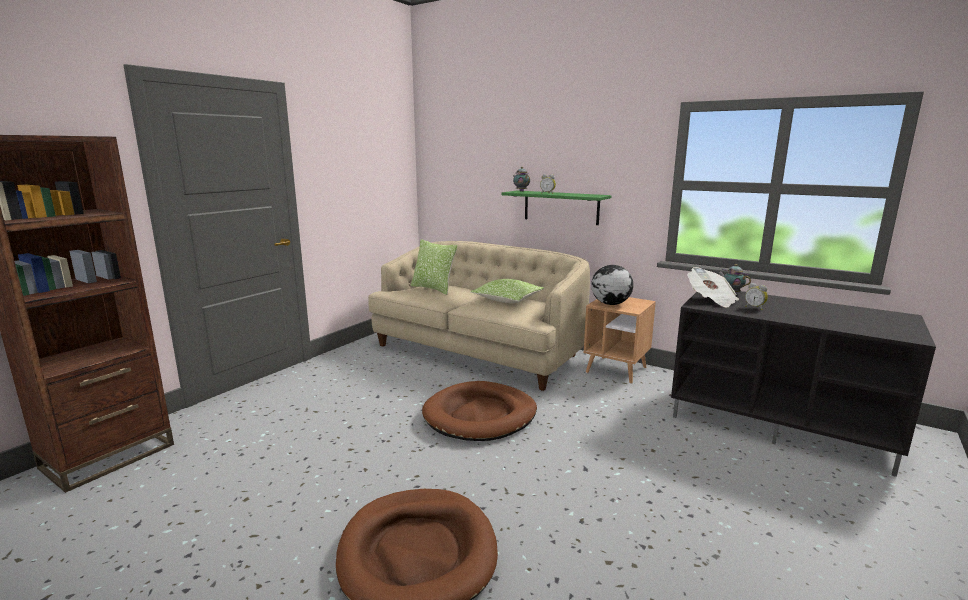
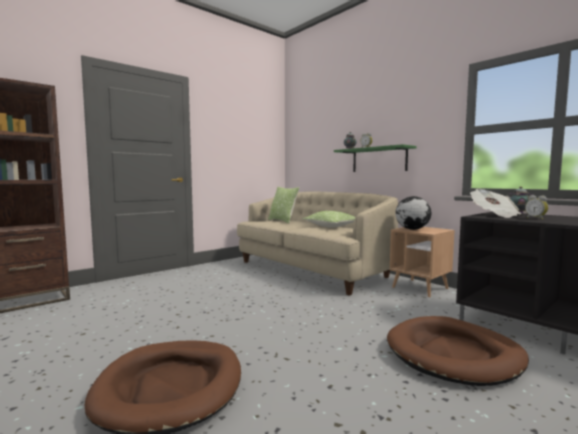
camera: 15 degrees right, 10 degrees down
(480, 415) = (288, 305): brown dog bed -> brown dog bed (454, 354)

